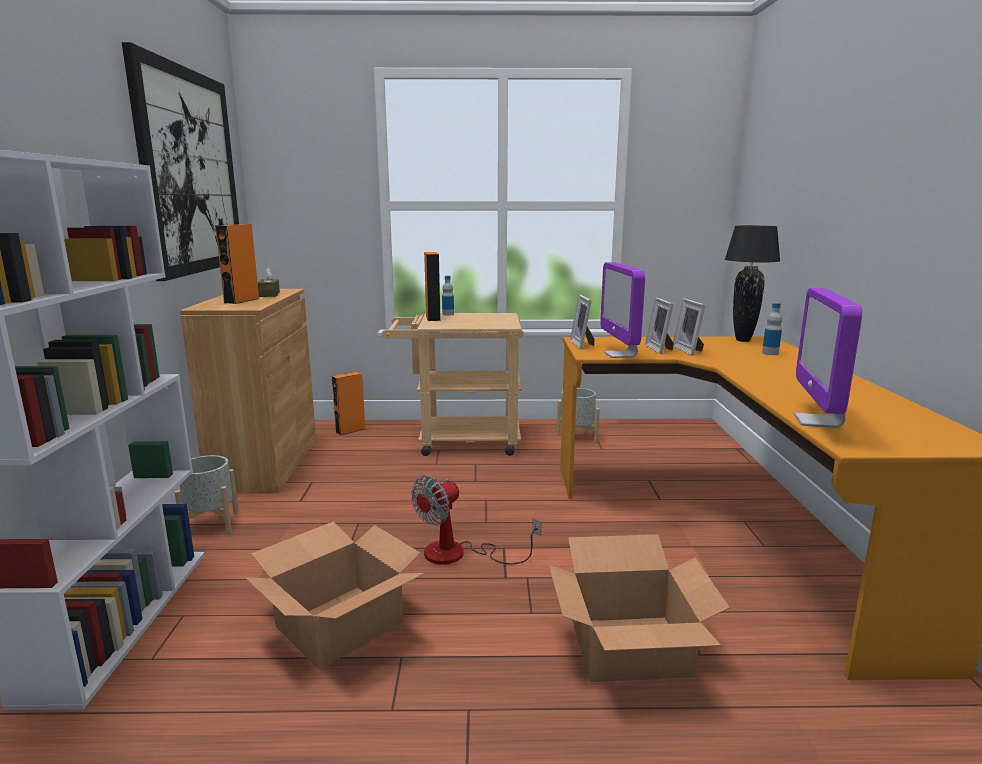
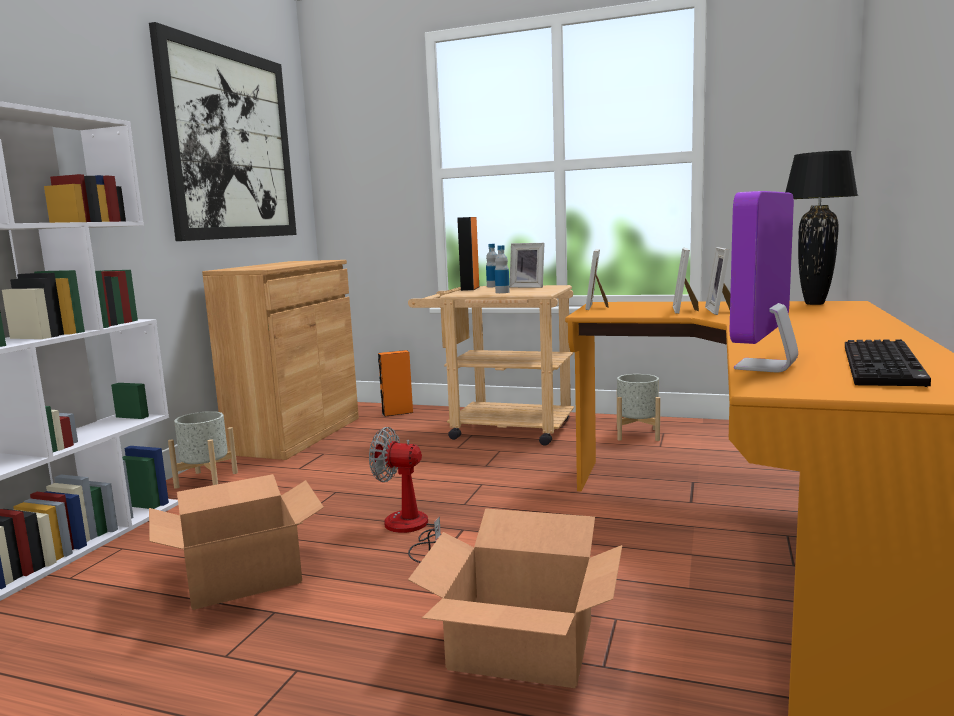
camera: 20 degrees right, 5 degrees down
(242, 301) = (268, 266): orange speaker -> none
(269, 294) = (303, 262): brown tissue box -> none
(459, 554) = (410, 530): fan -> fan turned 45 degrees clockwise
(483, 315) = (528, 287): none -> picture frame
(620, 355) = (625, 314): monitor -> none
(770, 353) = (829, 313): bottle -> bottle (502, 292)
(889, 416) = (885, 366): none -> keyboard

